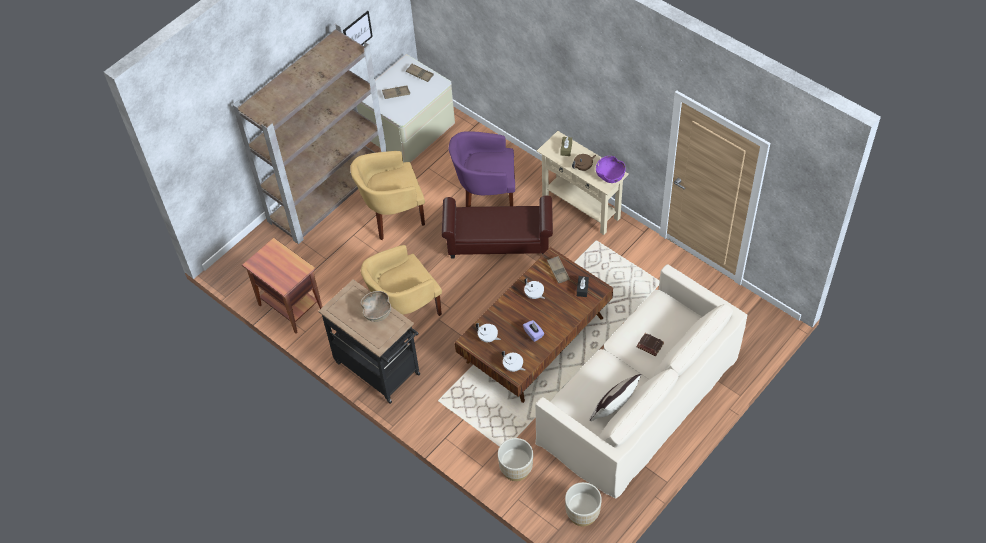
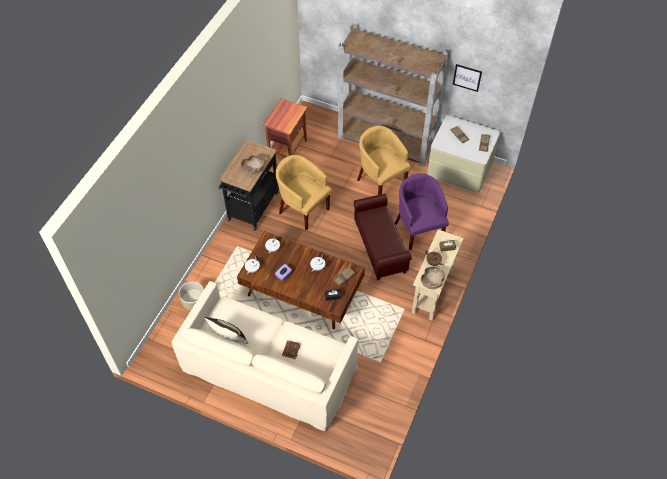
camera: 70 degrees right, 0 degrees up
(582, 513) = (167, 352): beige planter -> none
(610, 176) = (432, 282): purple bowl -> brown bowl

